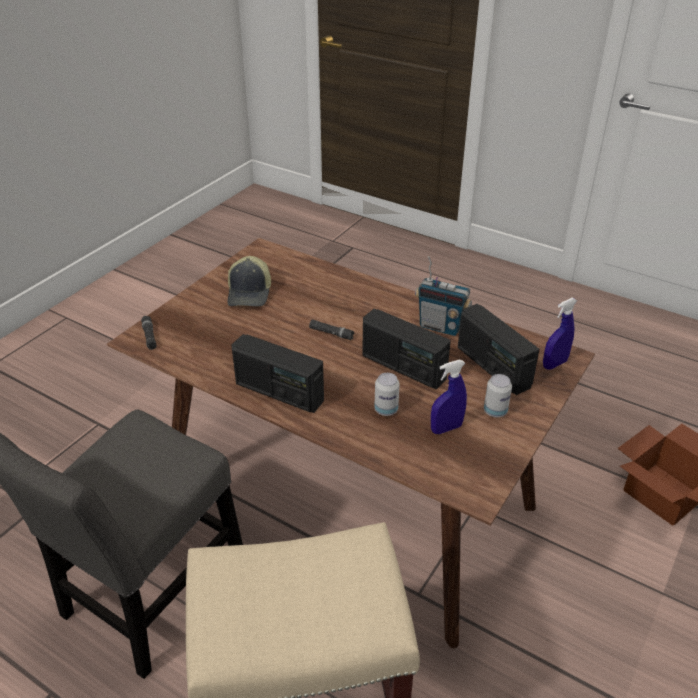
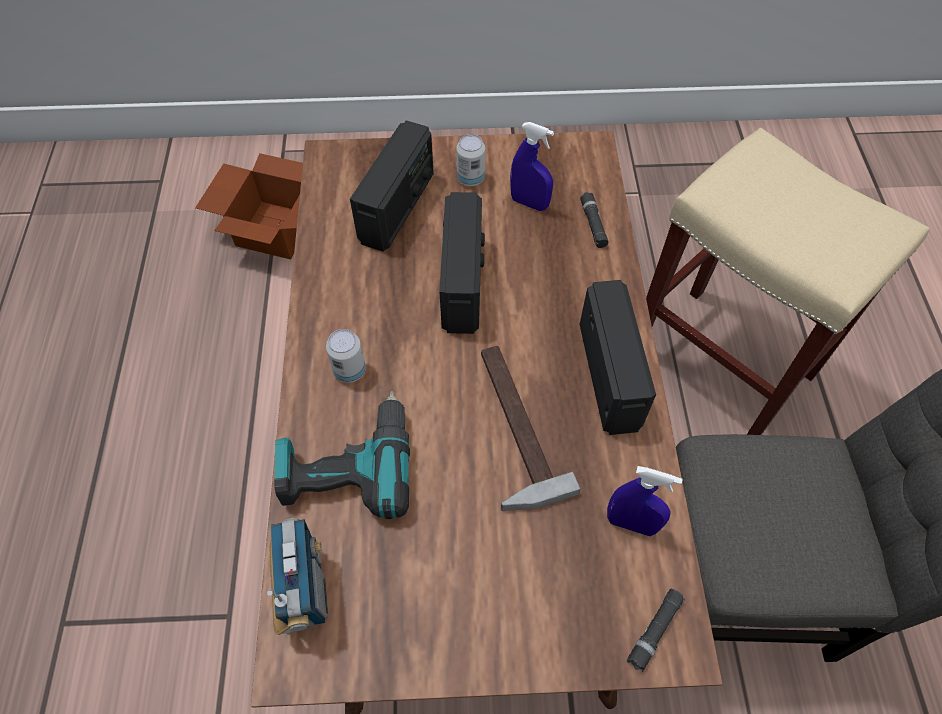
camera: 125 degrees left, 20 degrees up
(250, 293) = (440, 570): cap -> none
(292, 341) = (509, 426): none -> hammer
(329, 288) = (348, 465): none -> power drill
(331, 333) = (456, 392): black flashlight -> black flashlight (593, 224)
(386, 410) = (547, 262): can -> can (350, 371)
(440, 326) = (353, 286): radio -> radio (305, 591)
(554, 364) = (351, 162): blue spray bottle -> blue spray bottle (631, 523)

